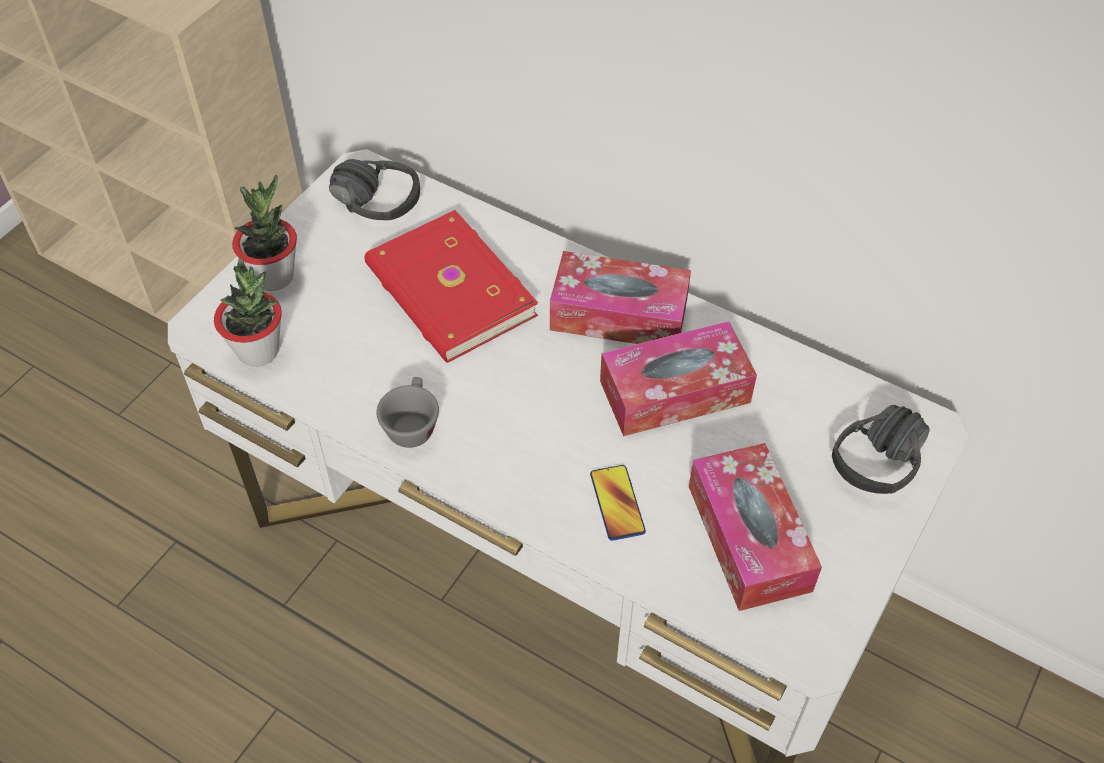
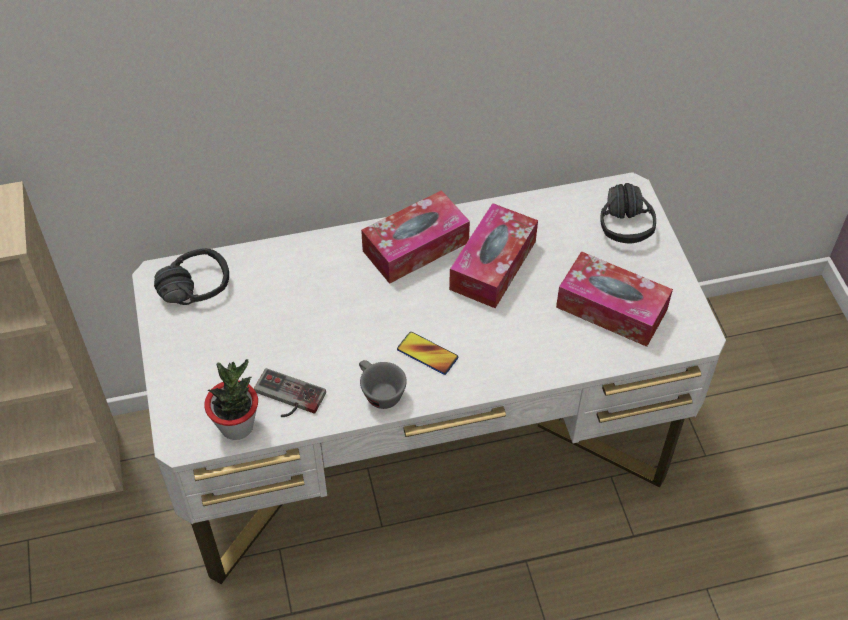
camera: 45 degrees left, 0 degrees up
(274, 276) = (188, 378): potted plant -> none
(327, 361) = (286, 399): none -> game controller
(448, 293) = (307, 306): red book -> none
(617, 503) = (533, 344): phone -> phone (427, 354)

